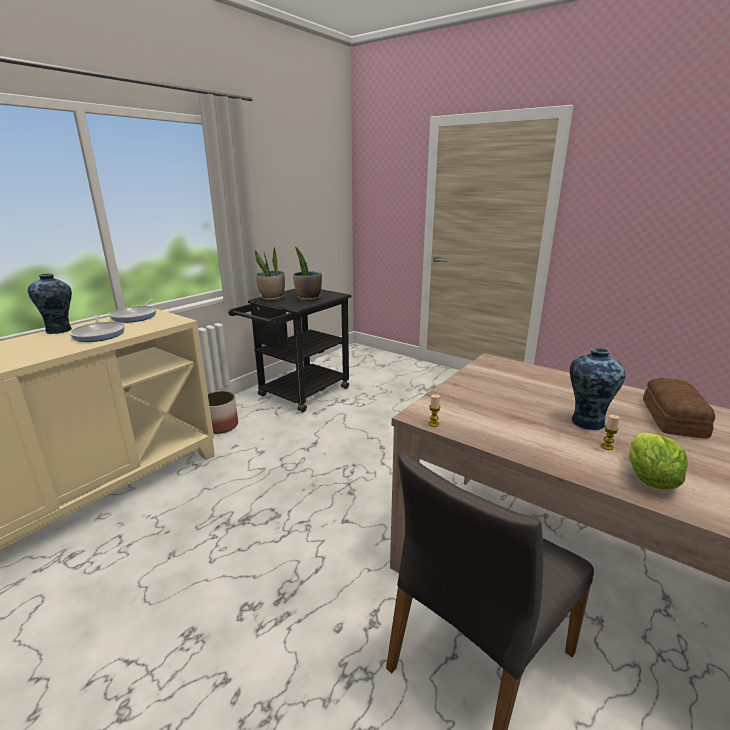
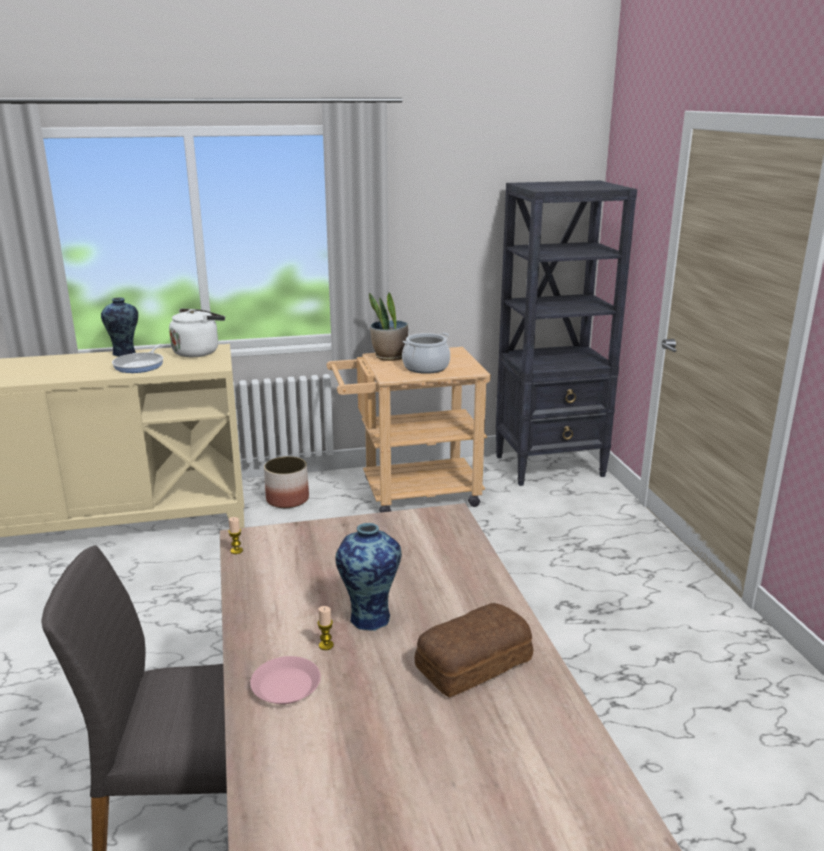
camera: 40 degrees right, 0 degrees up
(136, 316) = (198, 352): frying pan -> white kettle
(298, 394) = (409, 493): black cart -> beige cart
(308, 298) = (426, 367): potted plant -> cooking pot
(354, 356) = (550, 466): none -> black bookcase
(648, 479) = (285, 686): lettuce -> pink plate

